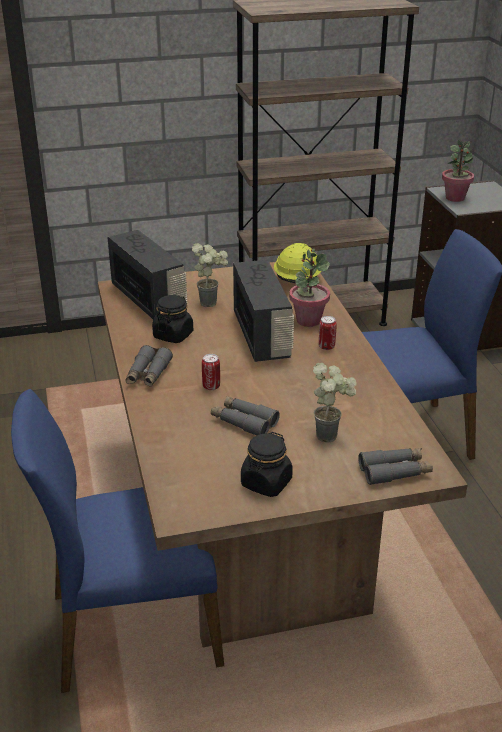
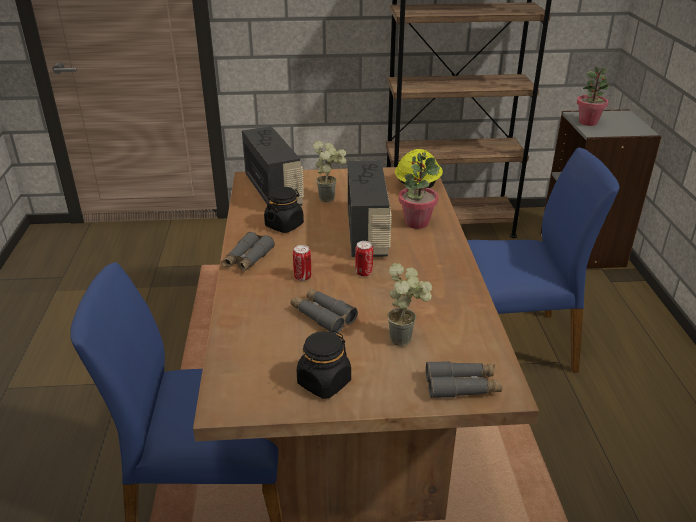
camera: 10 degrees right, 0 degrees up
(326, 347) = (427, 249): can -> can (363, 273)

